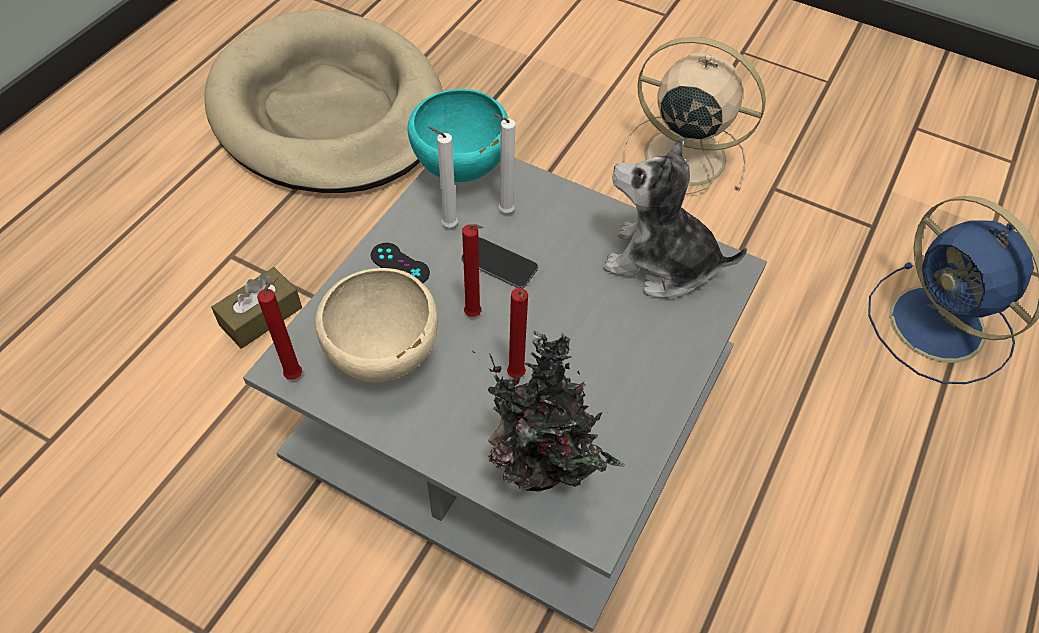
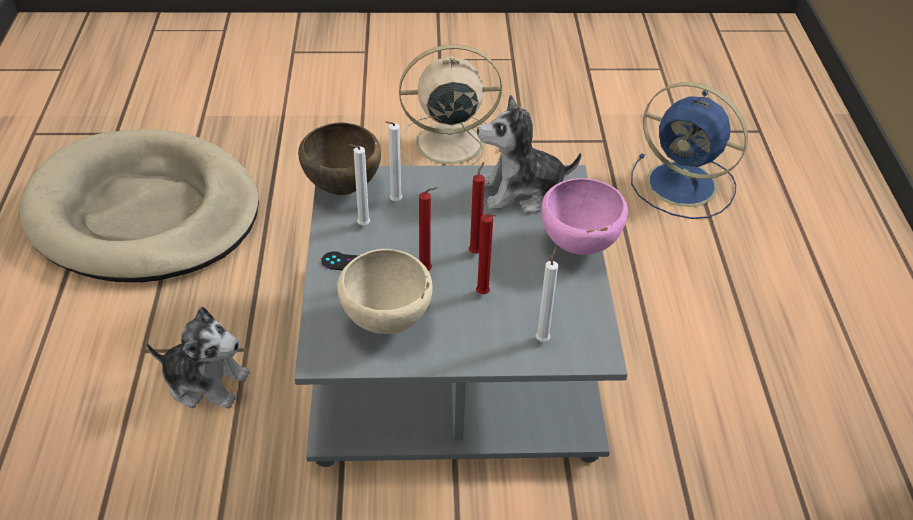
camera: 30 degrees left, 10 degrees down
(261, 316) = (205, 382): brown tissue box -> plush toy
(297, 374) = (333, 359): red candle -> red candle (476, 251)
(461, 172) = (343, 188): turquoise bowl -> brown bowl
(499, 264) = (418, 234): phone -> none
(542, 469) = (543, 338): potted plant -> white candle
(677, 369) = (579, 247): none -> pink bowl

